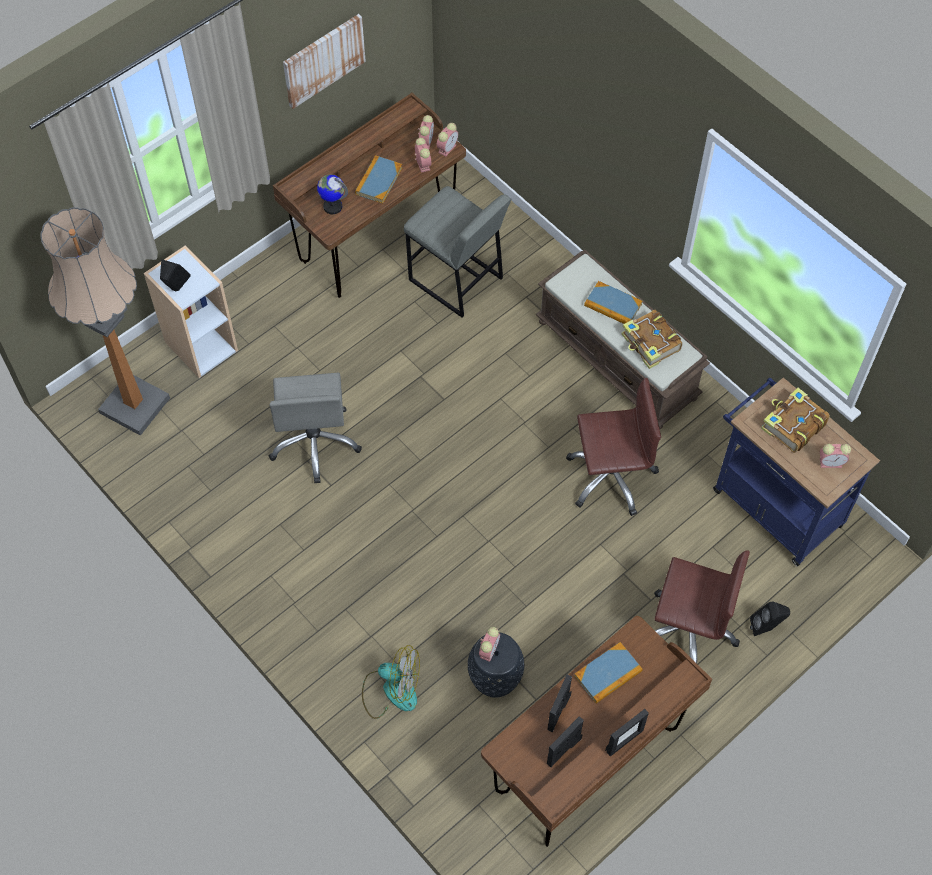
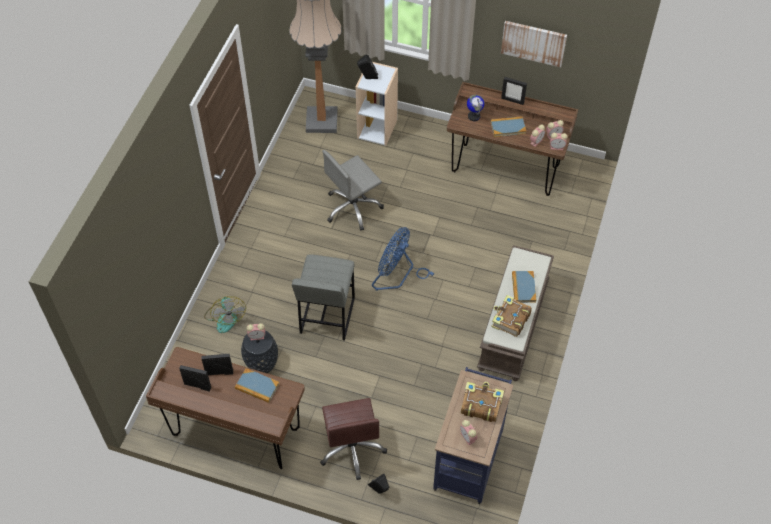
camera: 60 degrees right, 5 degrees down
(457, 280) = (508, 220): grey chair -> grey chair (327, 317)
(457, 440) = (400, 272): none -> blue fan
(610, 476) = (429, 360): brown office chair -> none
(624, 740) = (215, 409): picture frame -> picture frame (512, 100)

